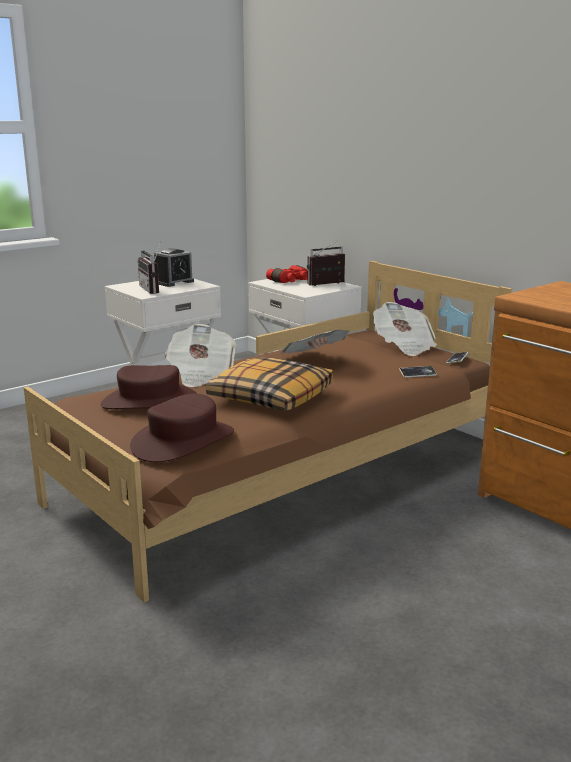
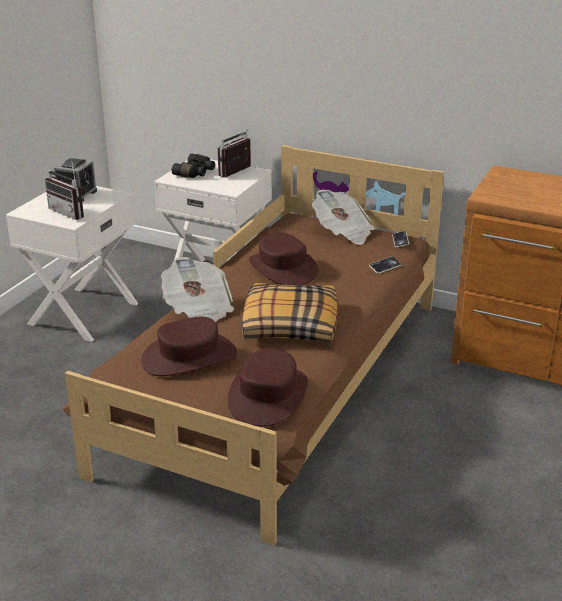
camera: 25 degrees left, 10 degrees up
(290, 281) = (196, 173): red binoculars -> black binoculars
(314, 360) = (282, 268): newspaper -> brown hat

